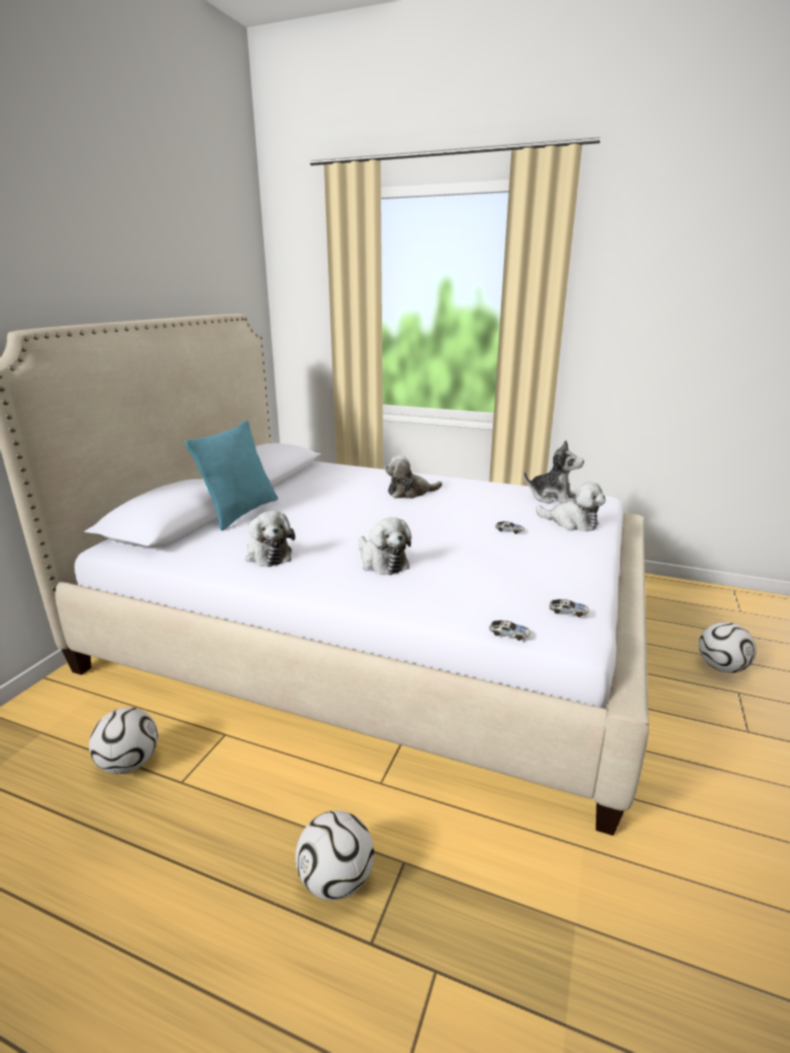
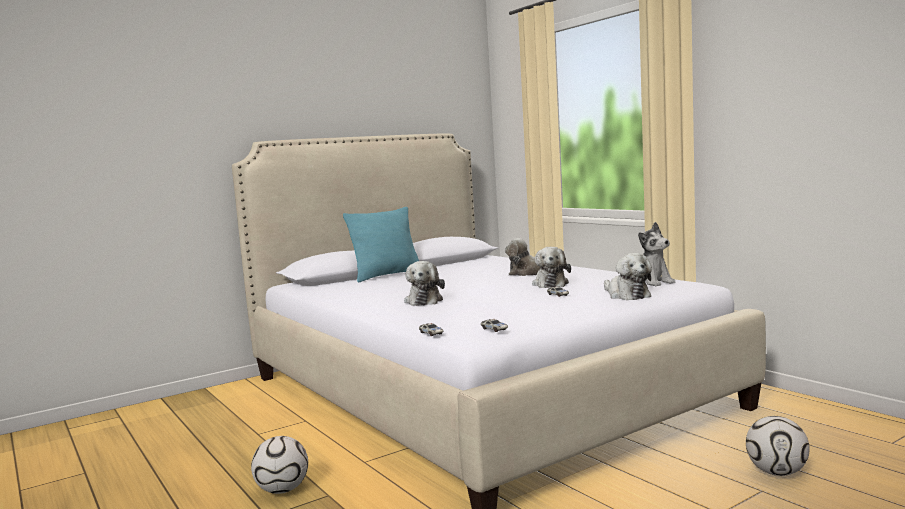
camera: 35 degrees right, 15 degrees down
(130, 763) = (243, 421): football -> none
(268, 554) = (363, 293): plush toy -> plush toy (550, 283)

